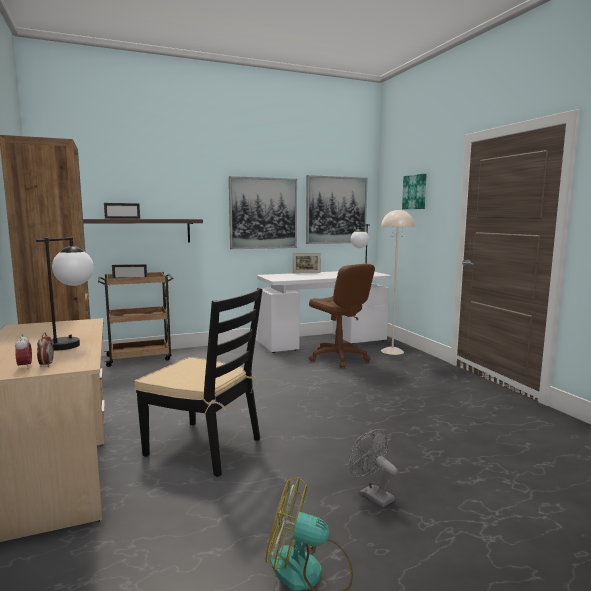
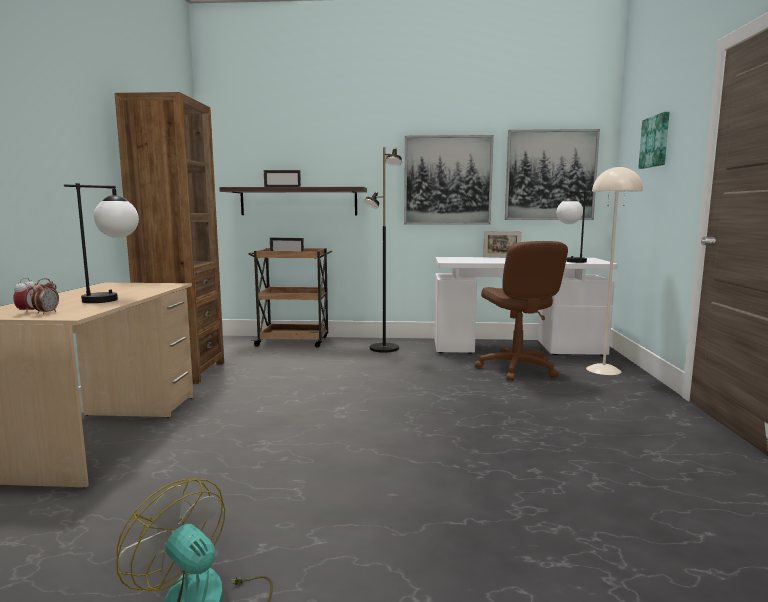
camera: 25 degrees right, 0 degrees up
(205, 447) = (256, 439): black chair -> none
(225, 354) = (384, 348): none -> black floor lamp
(372, 495) = (381, 540): grey fan -> none

